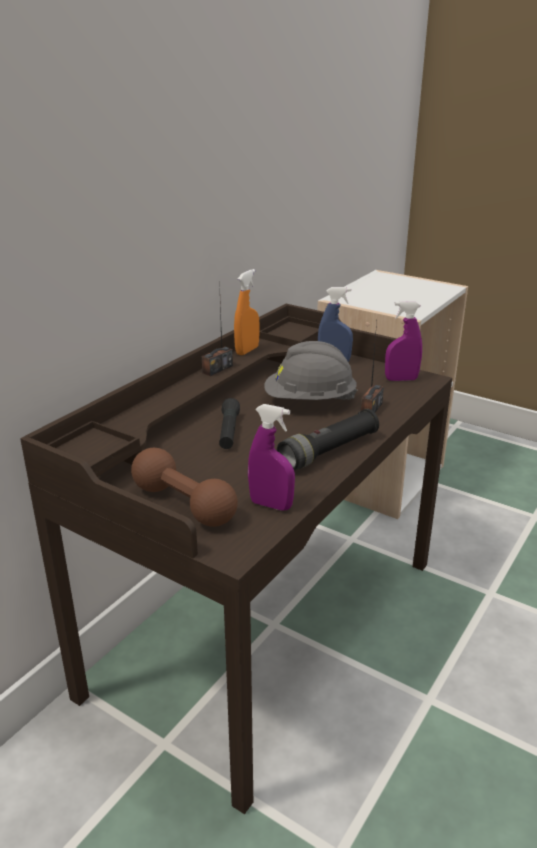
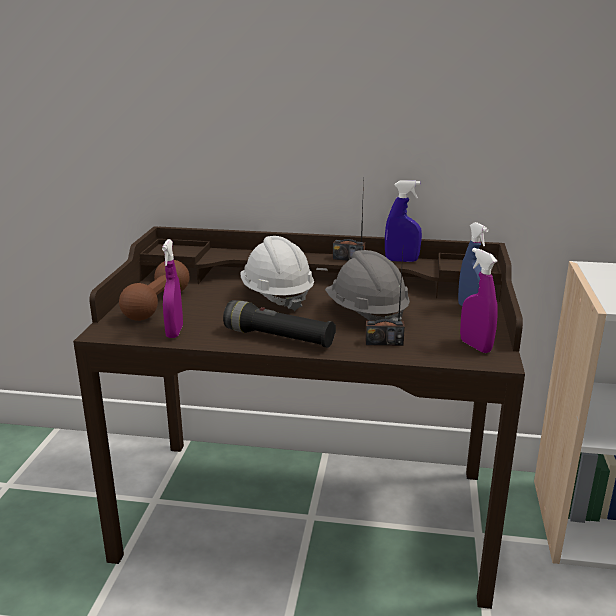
camera: 65 degrees right, 5 degrees down
(229, 432) = (276, 296): black flashlight -> white hard hat
(247, 350) = (401, 260): orange spray bottle -> blue spray bottle

